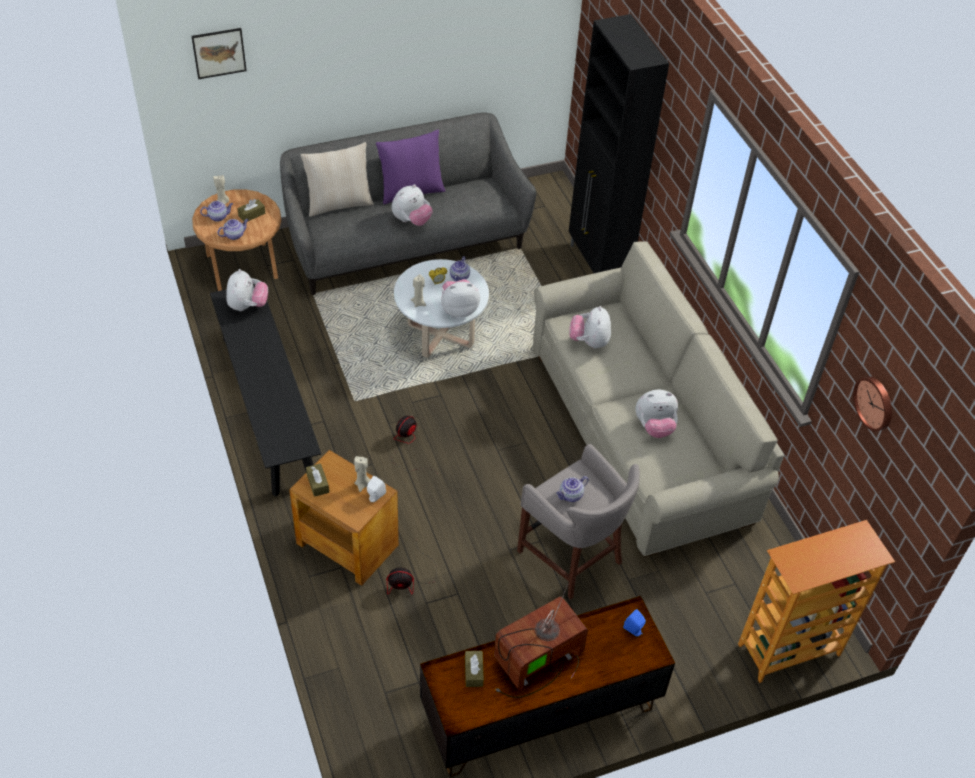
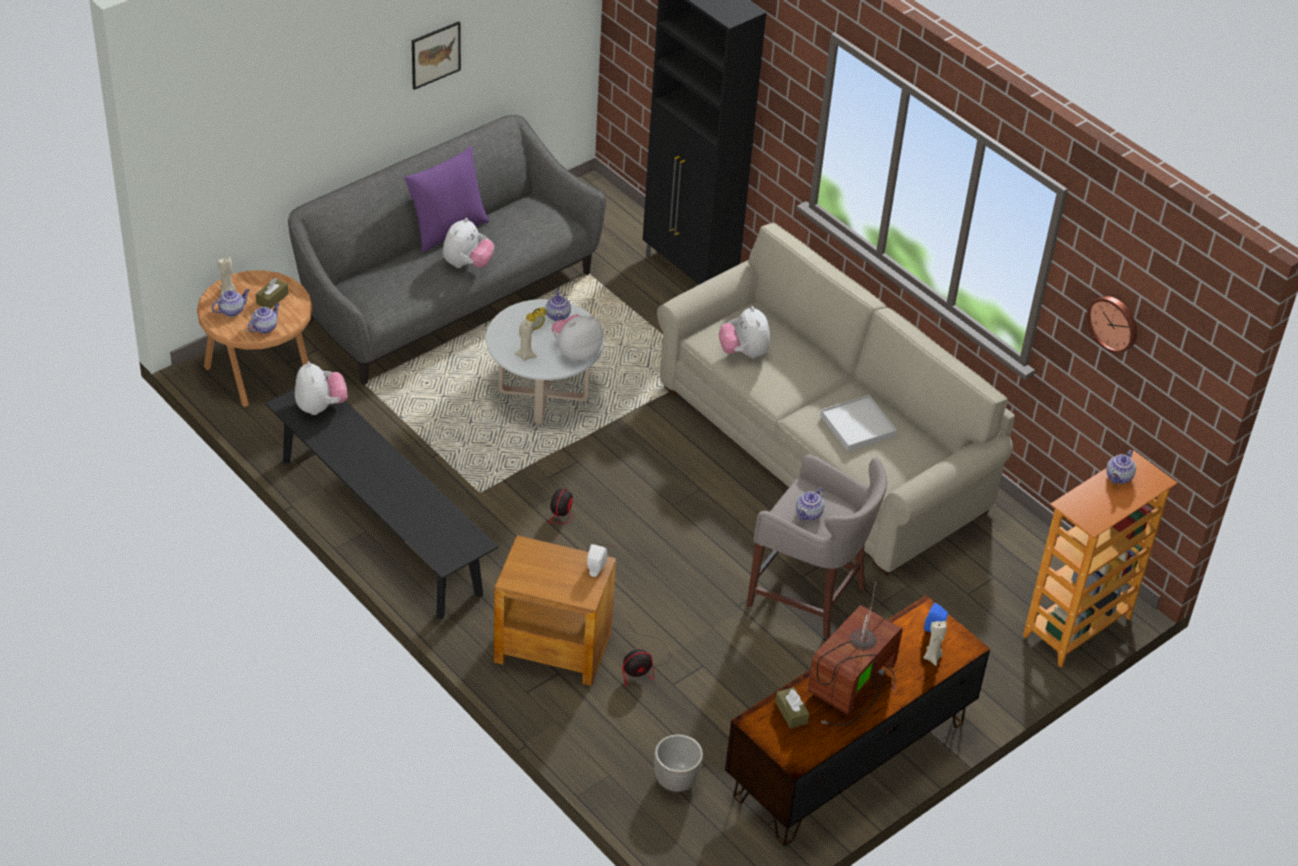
camera: 20 degrees left, 5 degrees down
(219, 53) = (218, 103): picture -> picture (435, 54)
(317, 483) = (523, 573): brown tissue box -> none
(339, 203) = (367, 263): beige pillow -> none
(362, 484) = (574, 561): beige candle -> beige candle (932, 657)
(388, 689) = (675, 780): none -> planter
(654, 427) = (858, 426): plush toy -> white tray
(841, 542) = (1118, 478): none -> teapot

